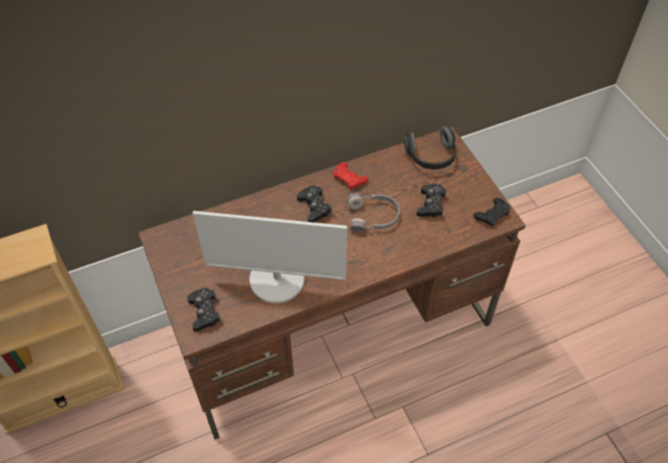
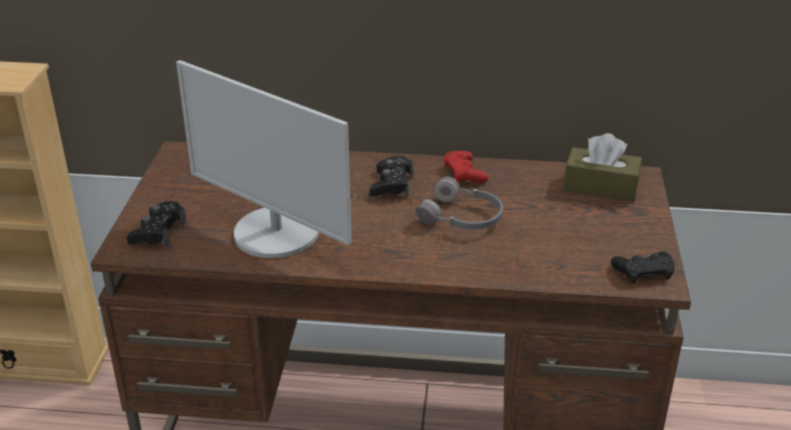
camera: 30 degrees right, 20 degrees down
(431, 157) = (600, 187): headphones -> brown tissue box
(431, 204) = (557, 232): black game controller -> none

